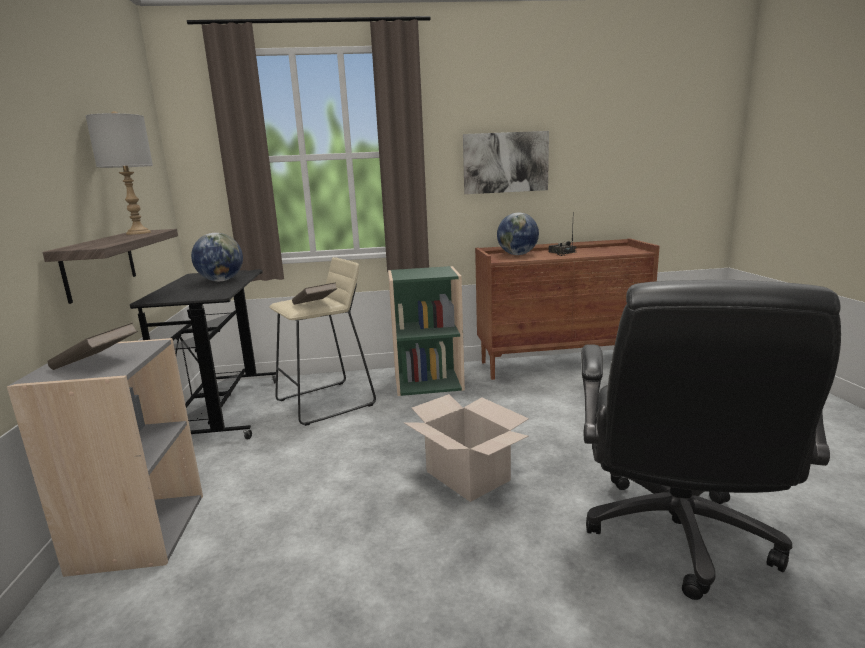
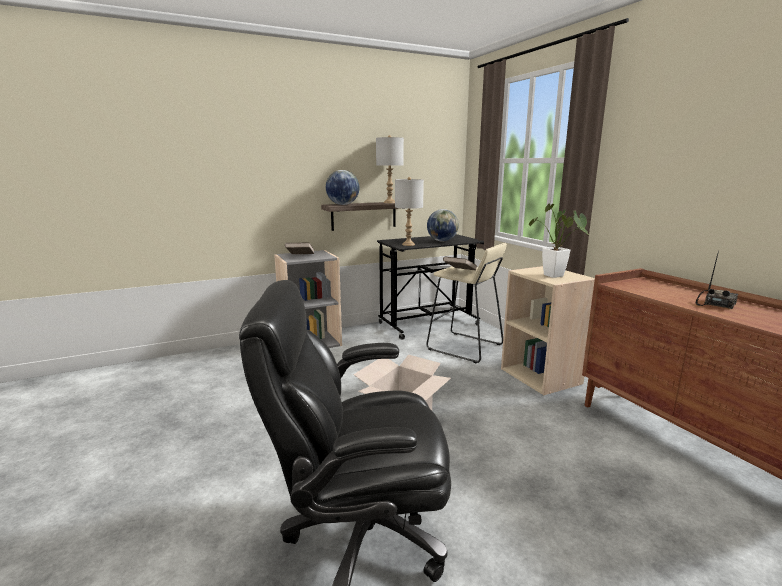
camera: 70 degrees right, 0 degrees up
(208, 293) = (408, 244): none -> grey table lamp
(429, 382) = (542, 376): green bookcase -> beige bookcase
(434, 272) = (556, 277): none -> potted plant
(505, 162) = (697, 175): picture -> none
(517, 254) = (666, 288): globe -> globe (343, 204)

